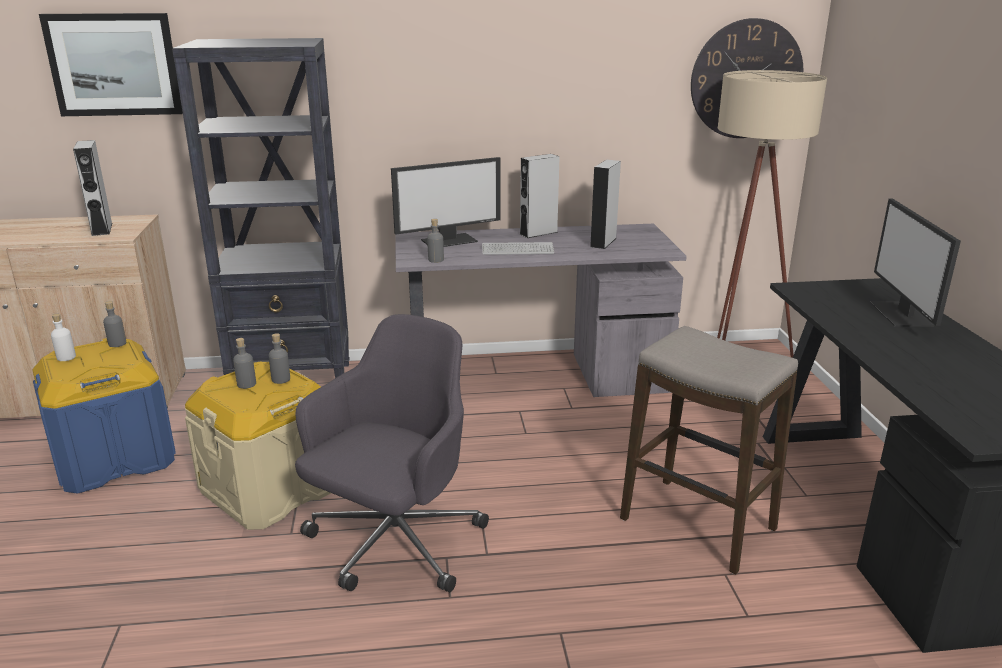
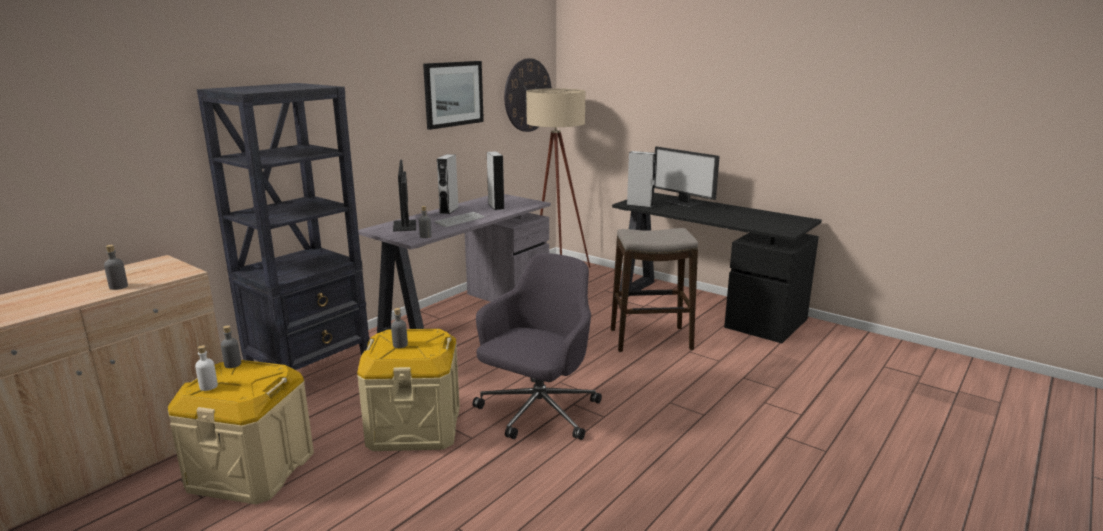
camera: 45 degrees left, 5 degrees down
(102, 229) = (148, 274): grey speaker -> grey speaker (640, 205)
(114, 65) = (115, 118): picture -> picture (453, 94)
(115, 458) = (252, 470): blue storage box -> beige storage box
(281, 379) = (416, 335): grey bottle -> grey bottle (118, 287)
(394, 544) = (537, 412): grey office chair -> grey office chair turned 45 degrees clockwise
(449, 240) = (405, 226): monitor -> monitor turned 150 degrees clockwise

